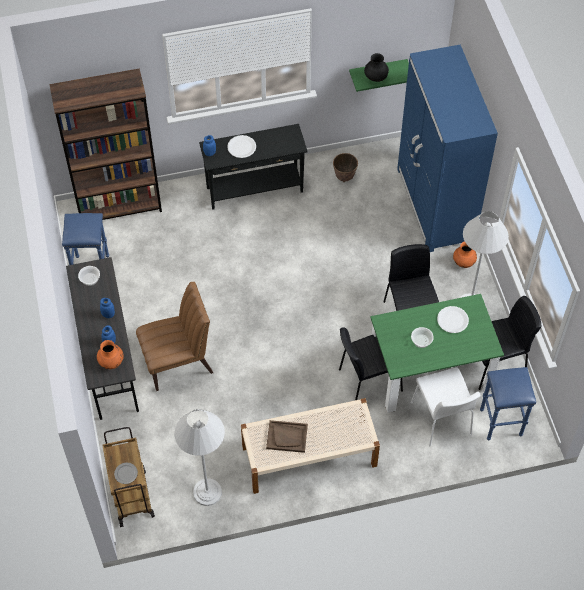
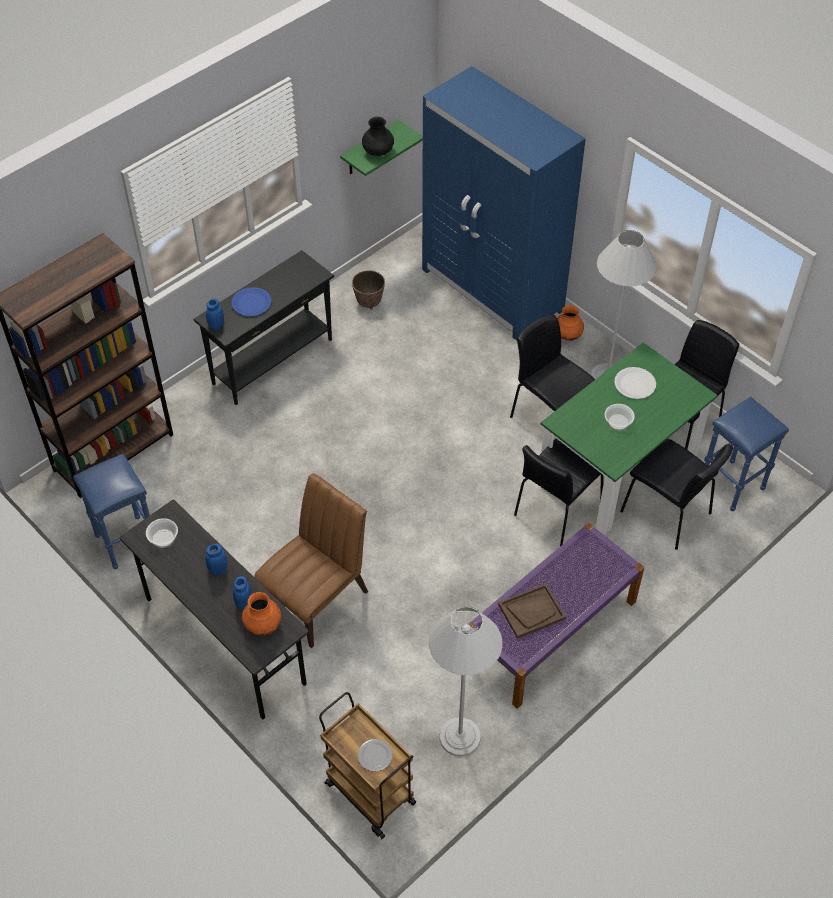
camera: 30 degrees left, 5 degrees down
(241, 147) = (251, 303): white plate -> blue plate
(309, 457) = (551, 631): beige bench -> purple bench
(442, 420) = (668, 514): white chair -> black chair

